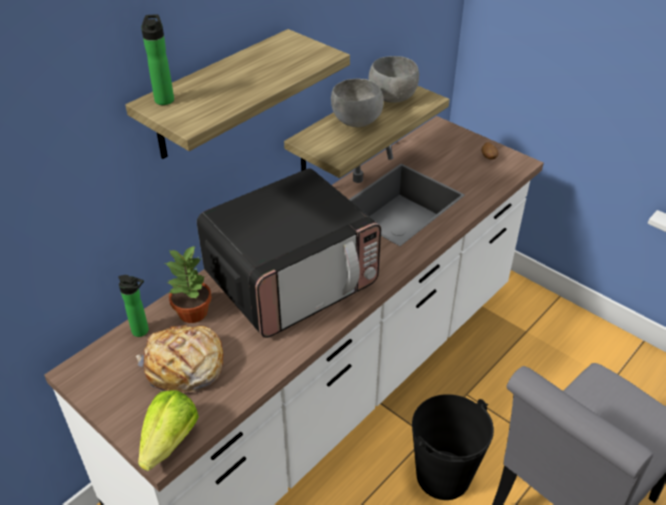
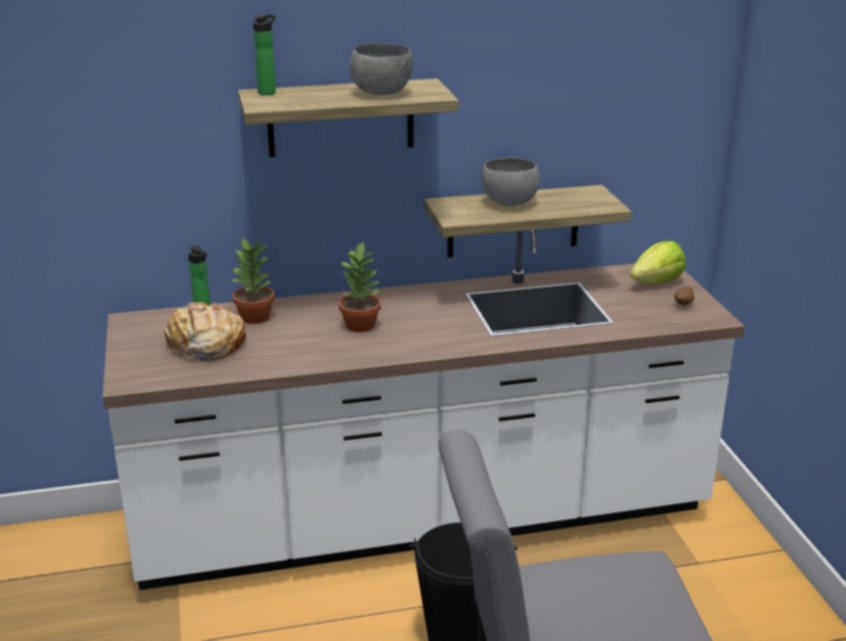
camera: 35 degrees right, 15 degrees down
(170, 441) = (141, 379): lettuce -> lettuce (657, 282)
(292, 280) = (361, 325): microwave -> potted plant
(392, 97) = (573, 196): grey bowl -> grey bowl (383, 93)

